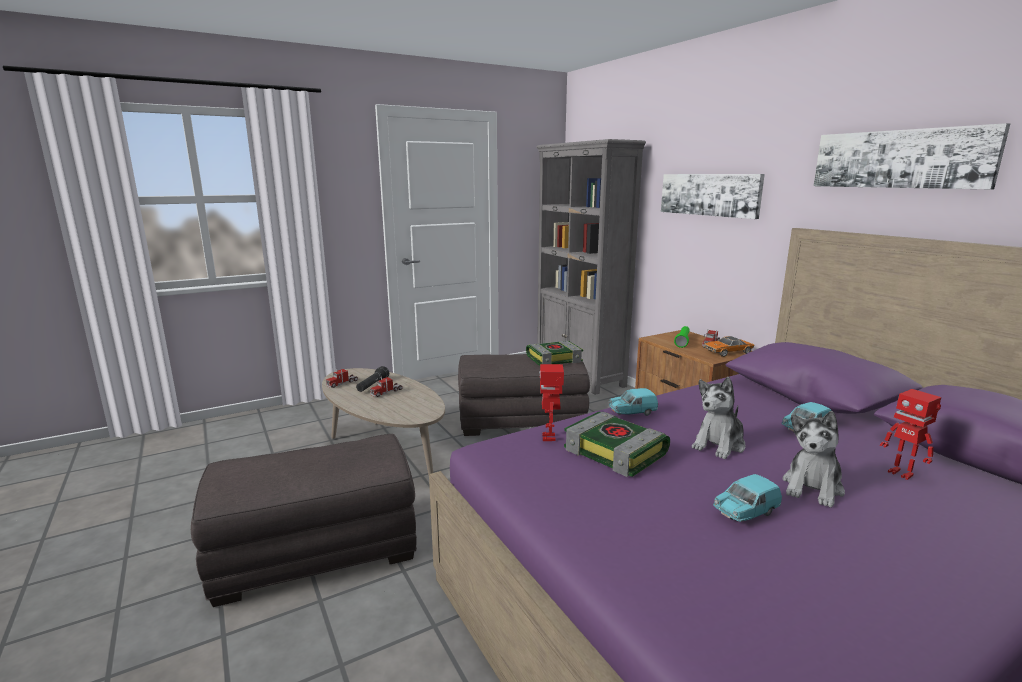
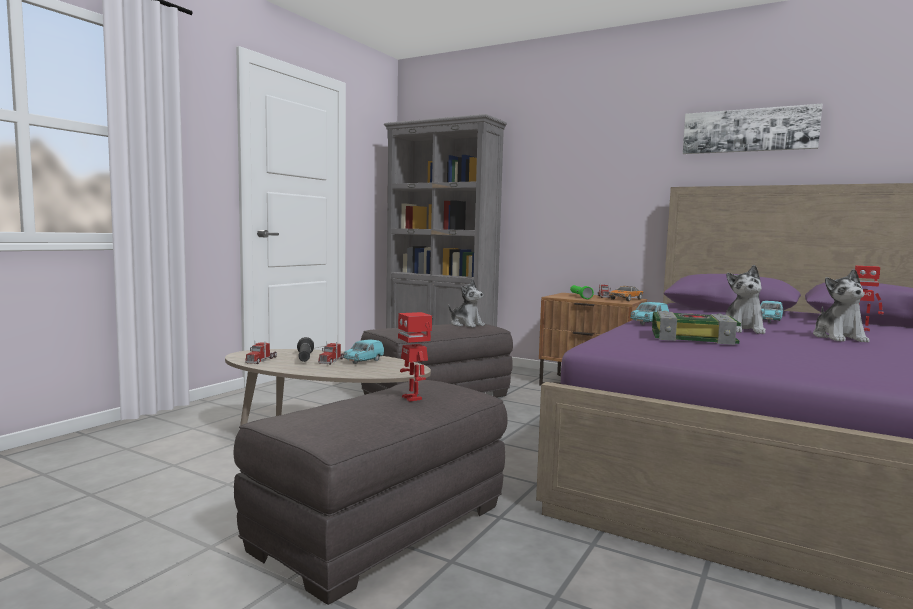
camera: 30 degrees left, 10 degrees down
(549, 437) = (628, 337): toy robot -> toy robot (413, 398)
(554, 359) = (466, 325): book -> plush toy
(709, 194) = (579, 167): picture -> none
(745, 512) = (837, 349): turquoise toy car -> turquoise toy car (363, 361)

